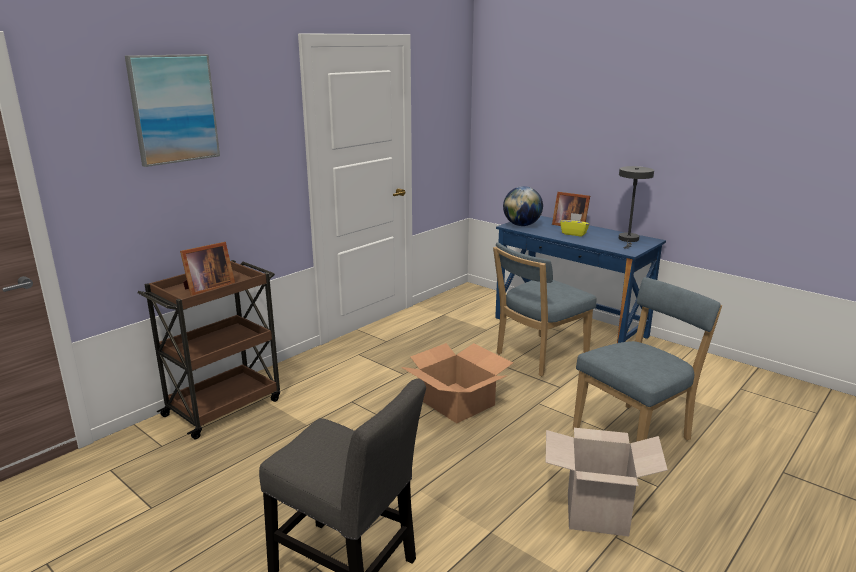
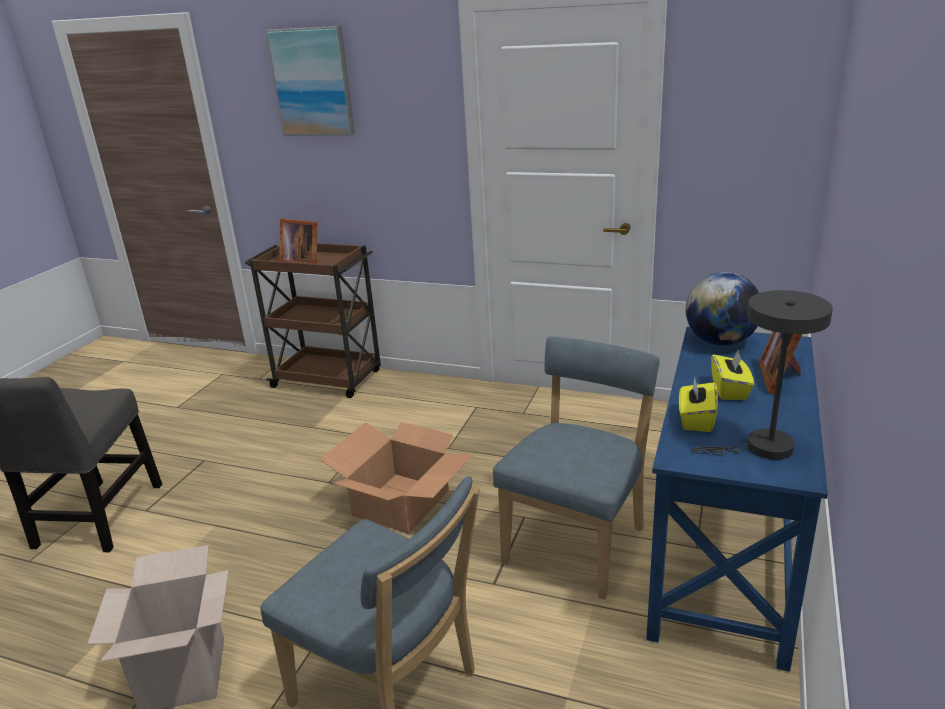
camera: 70 degrees right, 5 degrees up
(538, 356) = (578, 542): blue chair -> blue chair turned 90 degrees clockwise
(598, 243) = (696, 420): none -> yellow tissue box

